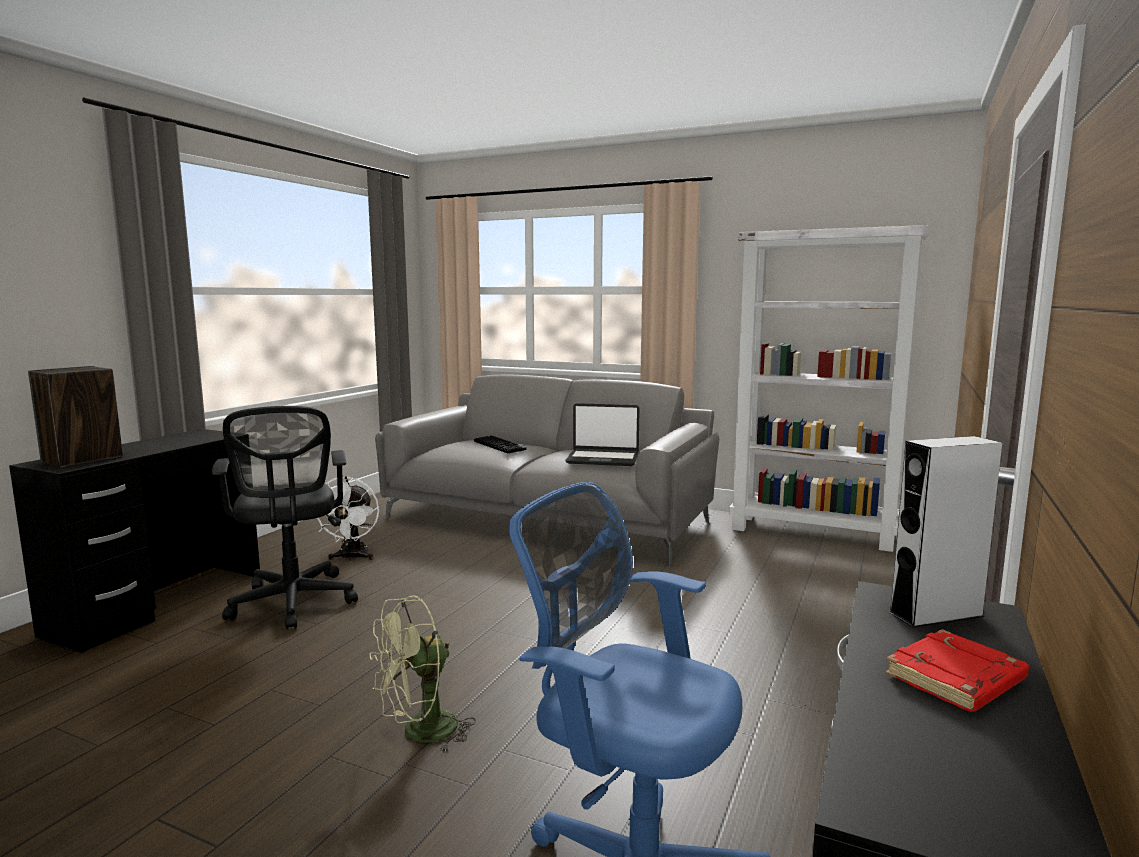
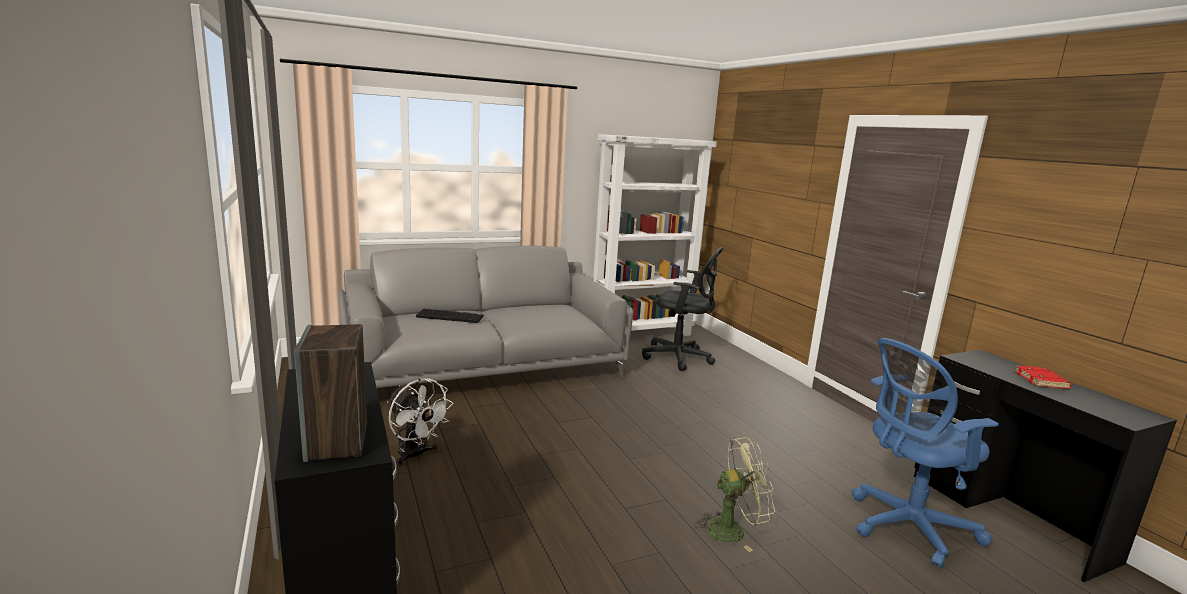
camera: 50 degrees left, 5 degrees up
(293, 604) = (468, 509): black office chair -> black office chair (680, 358)
(420, 733) = (733, 529): green fan -> green fan turned 105 degrees counterclockwise
(602, 459) = (552, 313): laptop -> none
(935, 614) = (983, 360): grey speaker -> none

